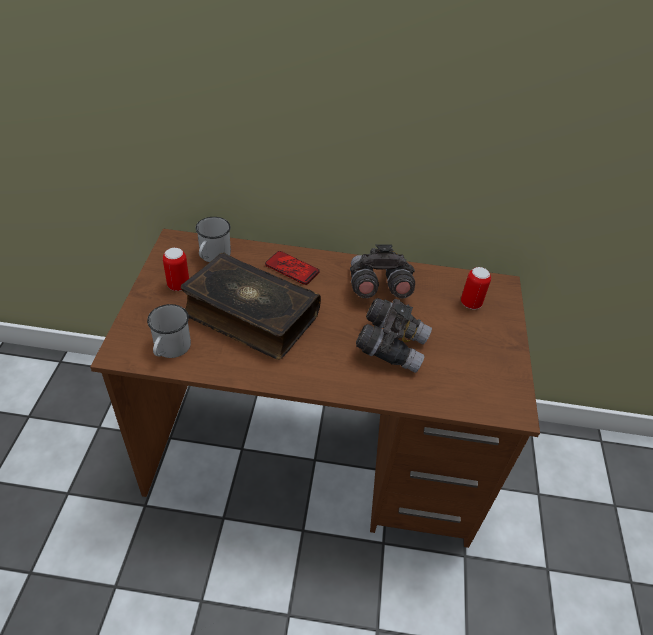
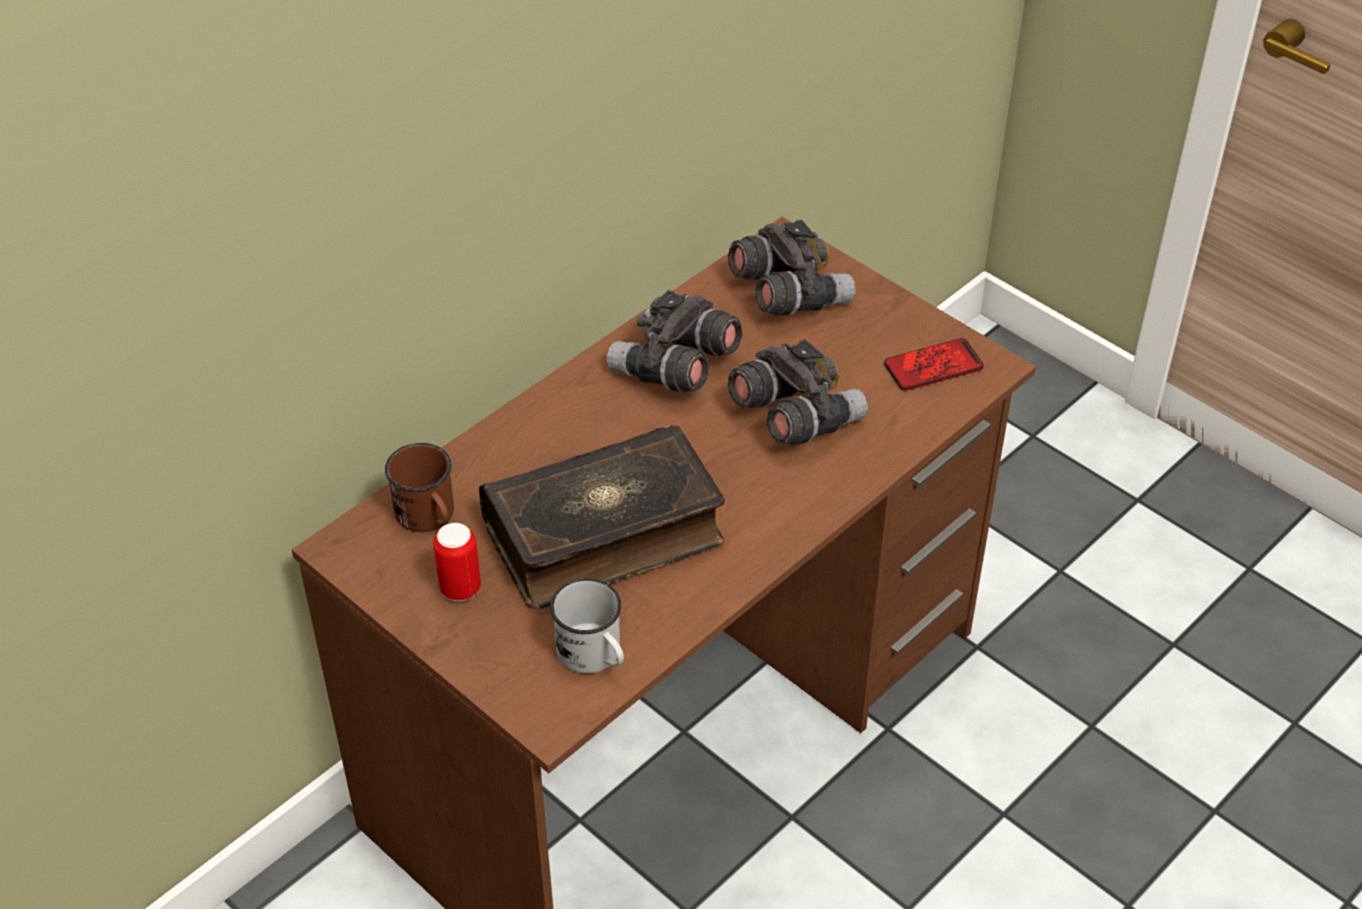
camera: 50 degrees left, 0 degrees up
(212, 256) = (429, 517): white mug -> brown mug
(292, 268) = (546, 438): phone -> phone (933, 366)
(470, 303) = (788, 294): can -> grey binoculars

